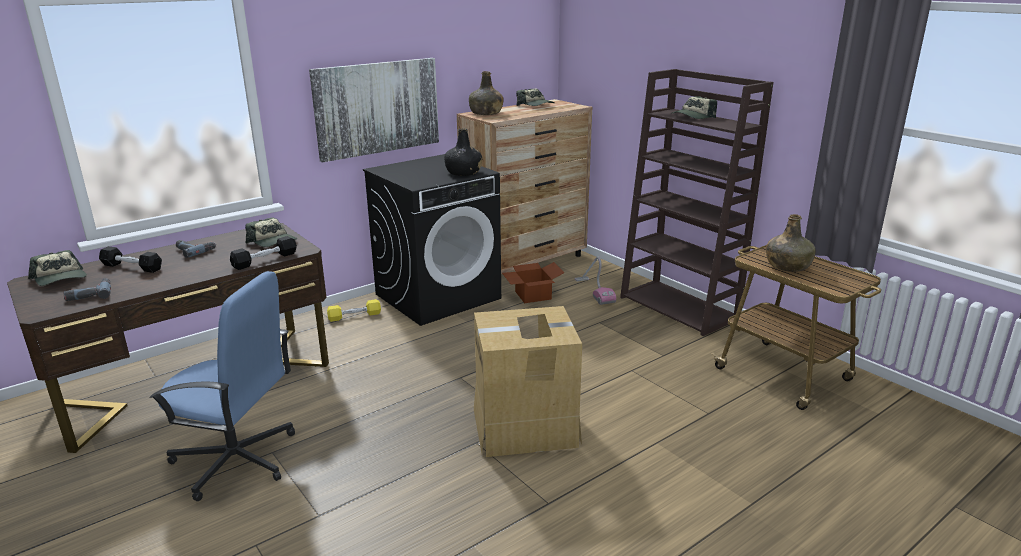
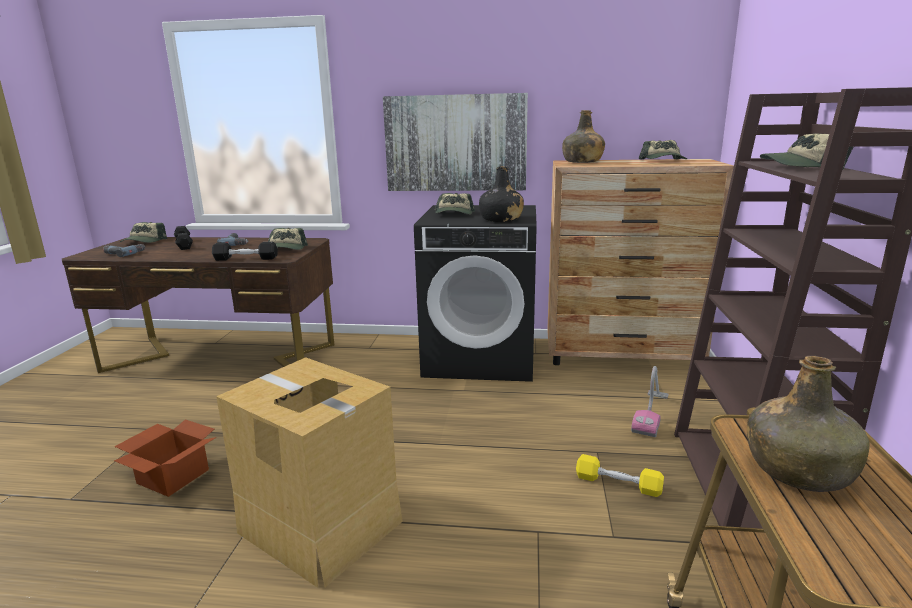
camera: 45 degrees right, 5 degrees down
(236, 460) = (130, 423): blue office chair -> none
(354, 316) = (390, 349): yellow dumbbell -> yellow dumbbell (618, 484)
(412, 174) = (454, 214): none -> cap
(532, 295) = (570, 390): cardboard box -> cardboard box (173, 475)

